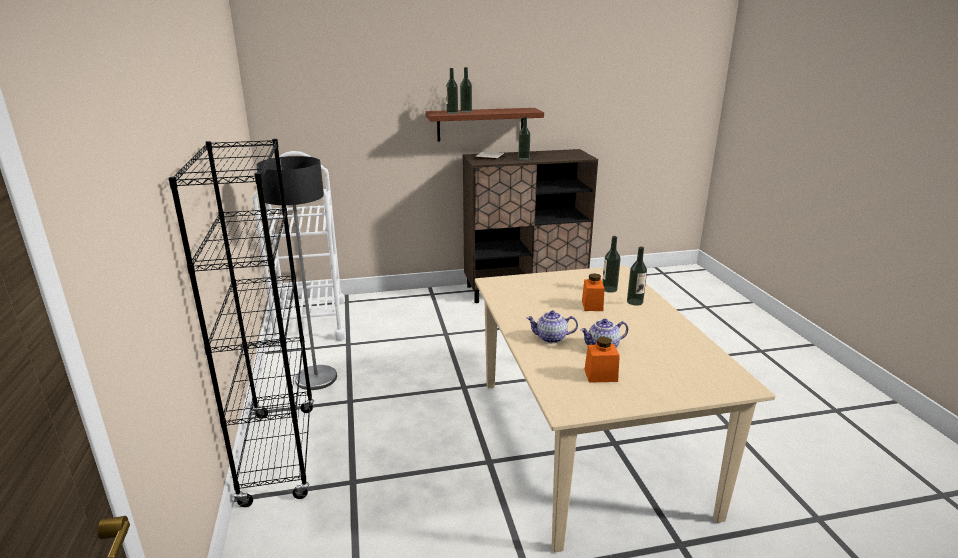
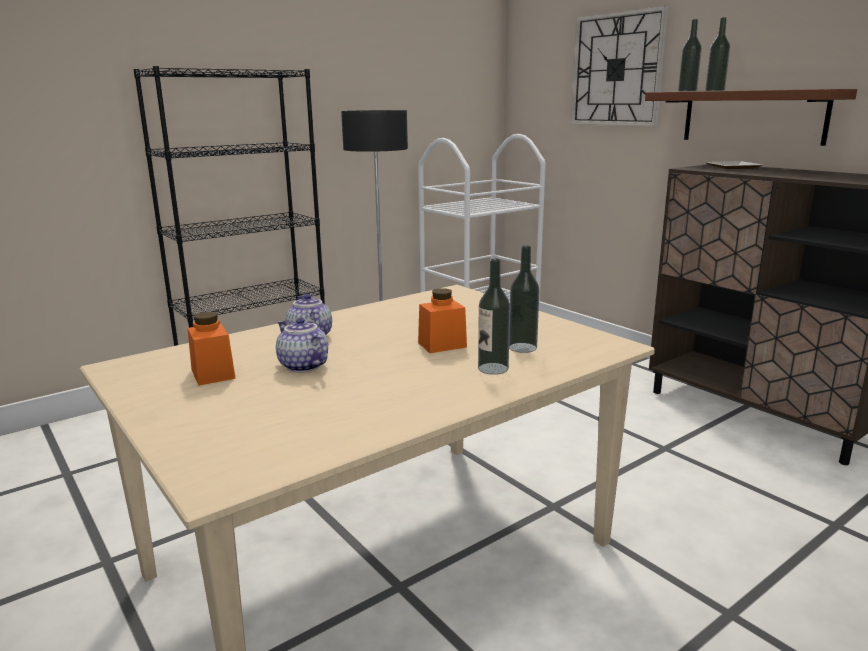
camera: 65 degrees right, 5 degrees down
(374, 95) = (617, 70): none -> wall clock
(523, 159) = (770, 173): bottle -> none

